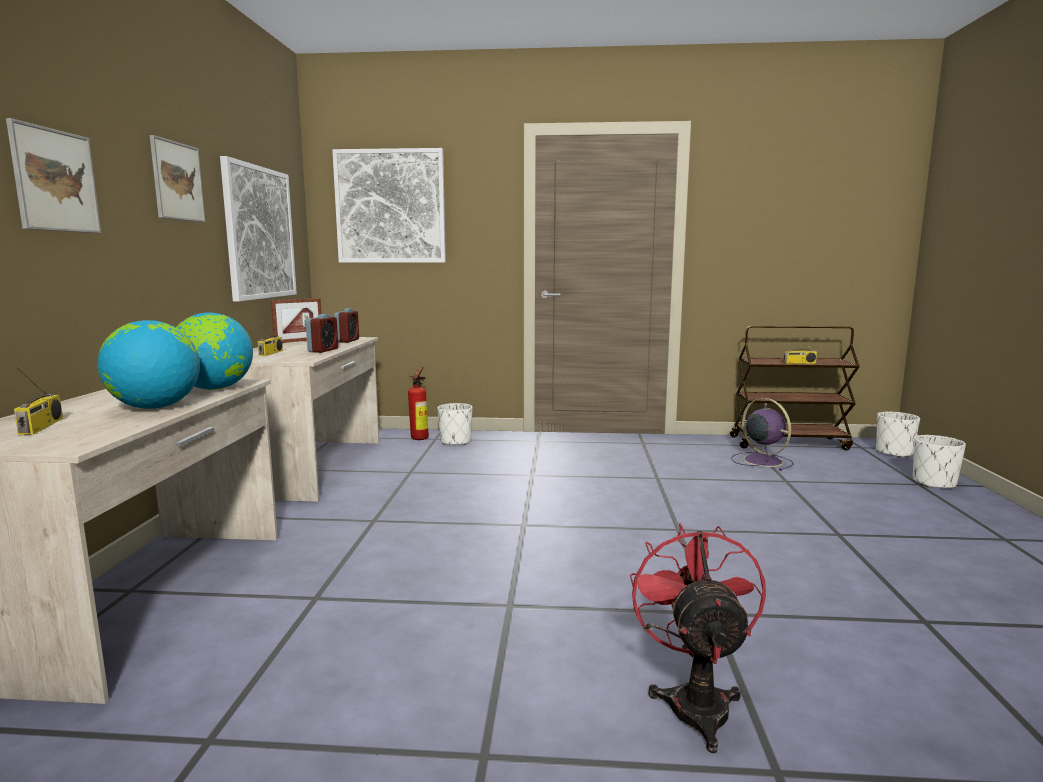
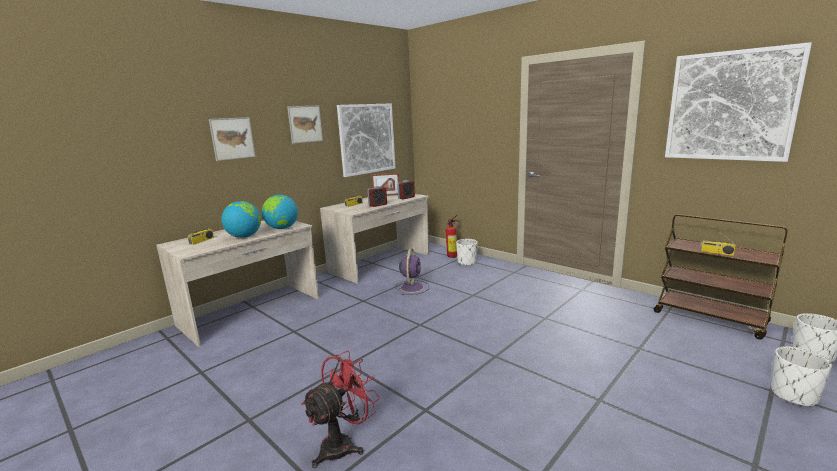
camera: 40 degrees right, 5 degrees up
(390, 206) = (448, 116): picture -> picture (730, 106)
(761, 460) = (651, 326): purple fan -> purple fan (412, 287)

